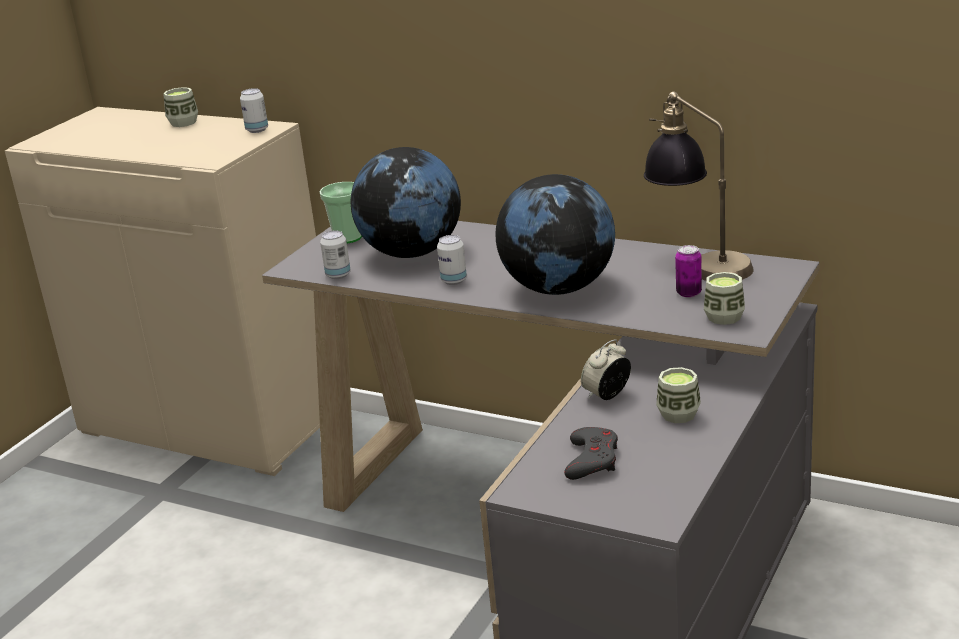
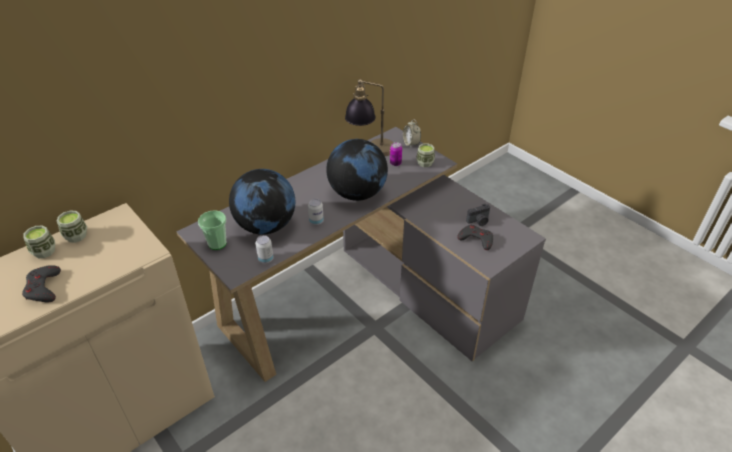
camera: 70 degrees left, 15 degrees up
(125, 142) = (43, 288): none -> grey game controller
(257, 130) = (115, 221): can -> none
(607, 395) = (427, 218): alarm clock -> alarm clock (411, 144)
(653, 449) = (479, 221): none -> camera
(678, 414) = (456, 206): cup -> cup (76, 236)

